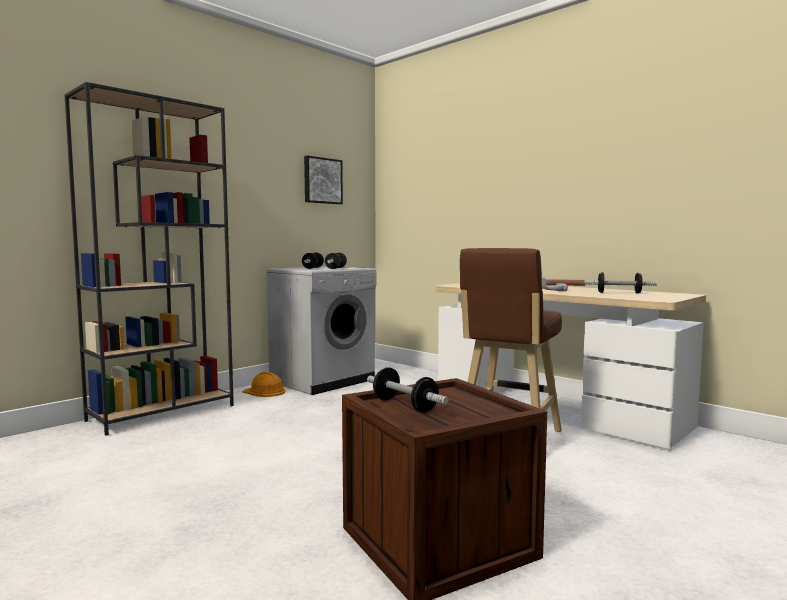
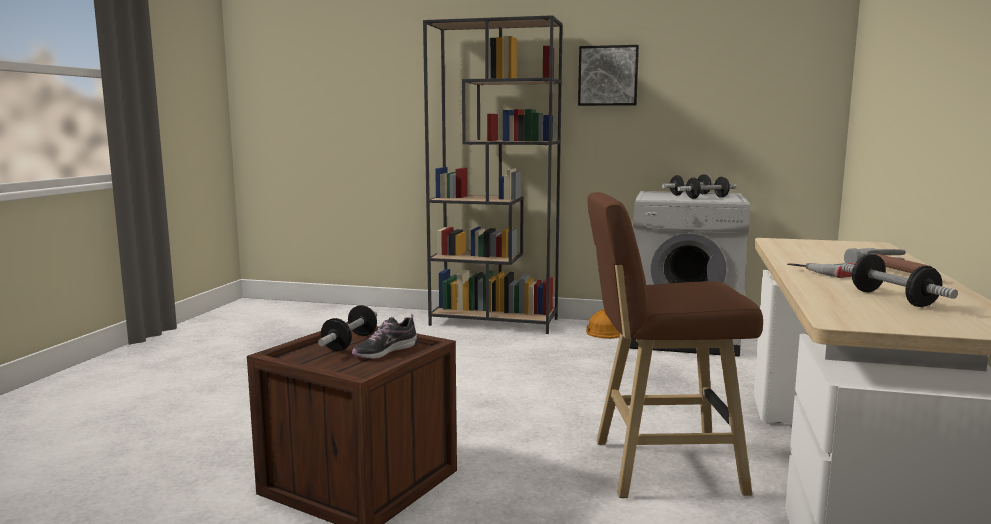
camera: 60 degrees right, 5 degrees up
(322, 181) = (740, 76): picture -> picture (608, 76)
(449, 399) = (385, 352): none -> shoe

